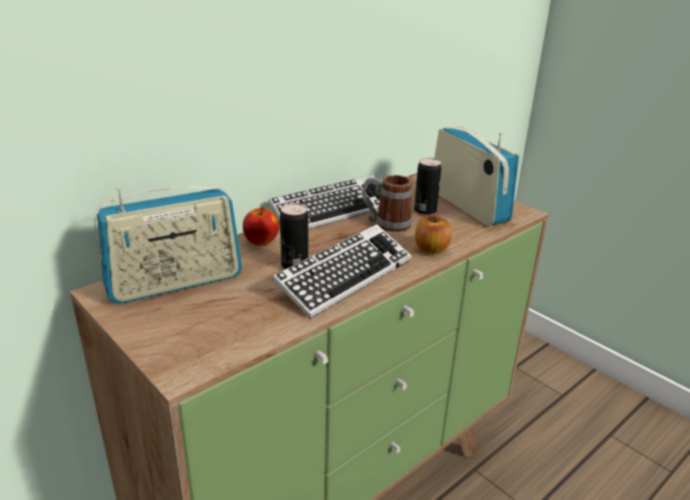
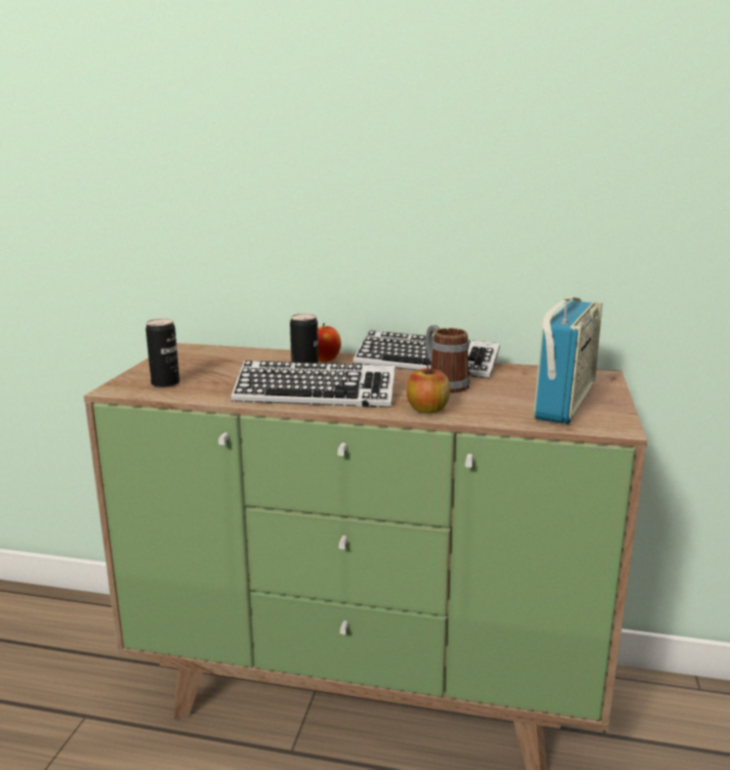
camera: 55 degrees right, 10 degrees down
(175, 283) = (222, 358): radio -> none
(425, 210) = (508, 390): can -> can (165, 384)

